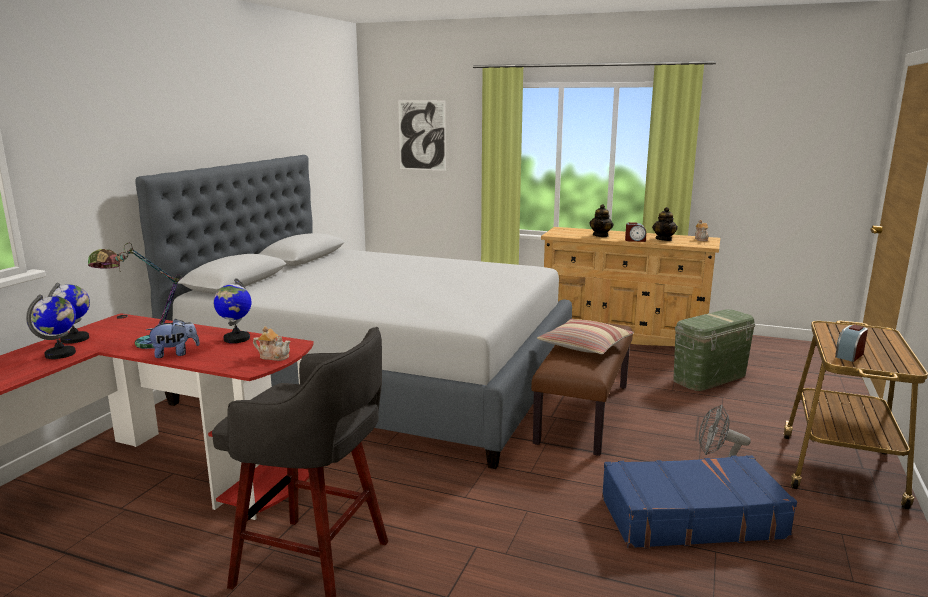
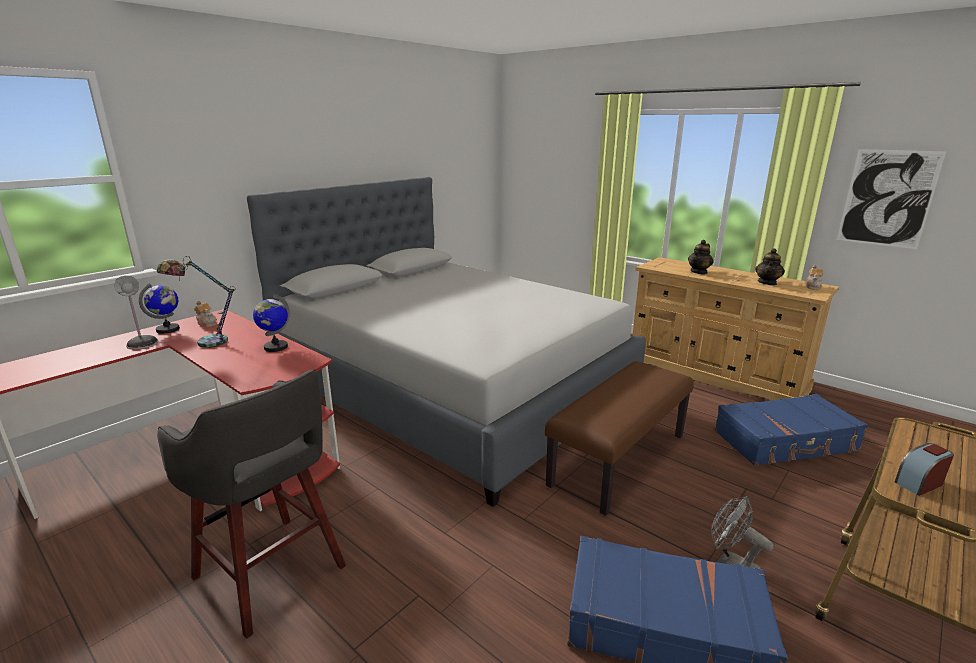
camera: 20 degrees right, 5 degrees up
(61, 354) = (142, 343): globe -> table lamp
(175, 354) = (215, 356): plush toy -> none
(274, 356) = (283, 371): teapot -> teapot (207, 323)
(422, 135) = (549, 161): picture -> picture (887, 198)
(585, 346) = (621, 395): pillow -> none
(635, 240) = (732, 281): alarm clock -> none
(709, 377) = (785, 442): green storage box -> blue suitcase

